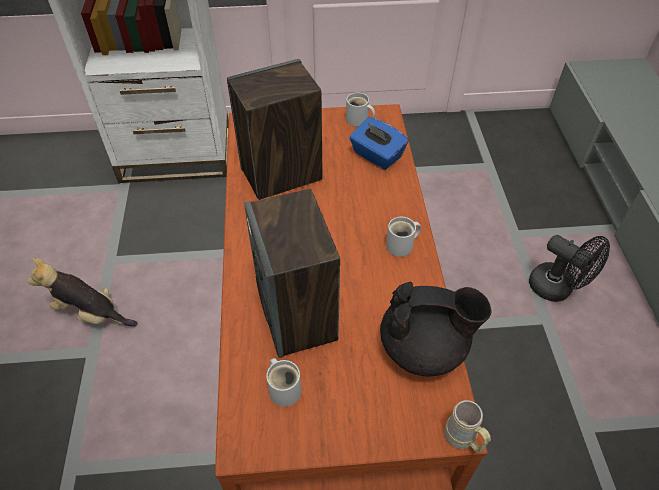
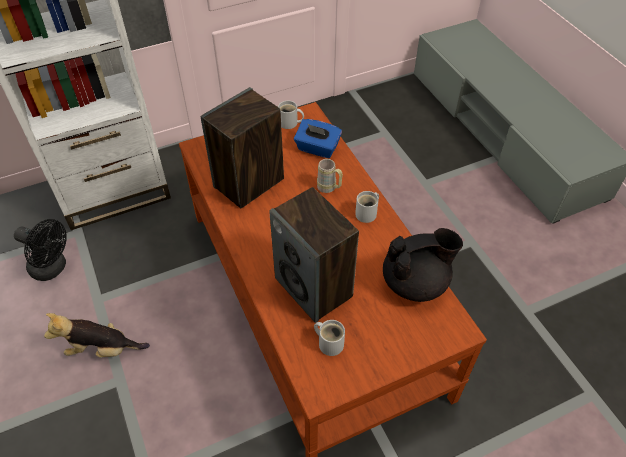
camera: 20 degrees left, 0 degrees up
(463, 440) = (468, 336): beige mug -> beige mug (329, 188)
(557, 289) = (471, 217): black fan -> black fan (53, 268)

